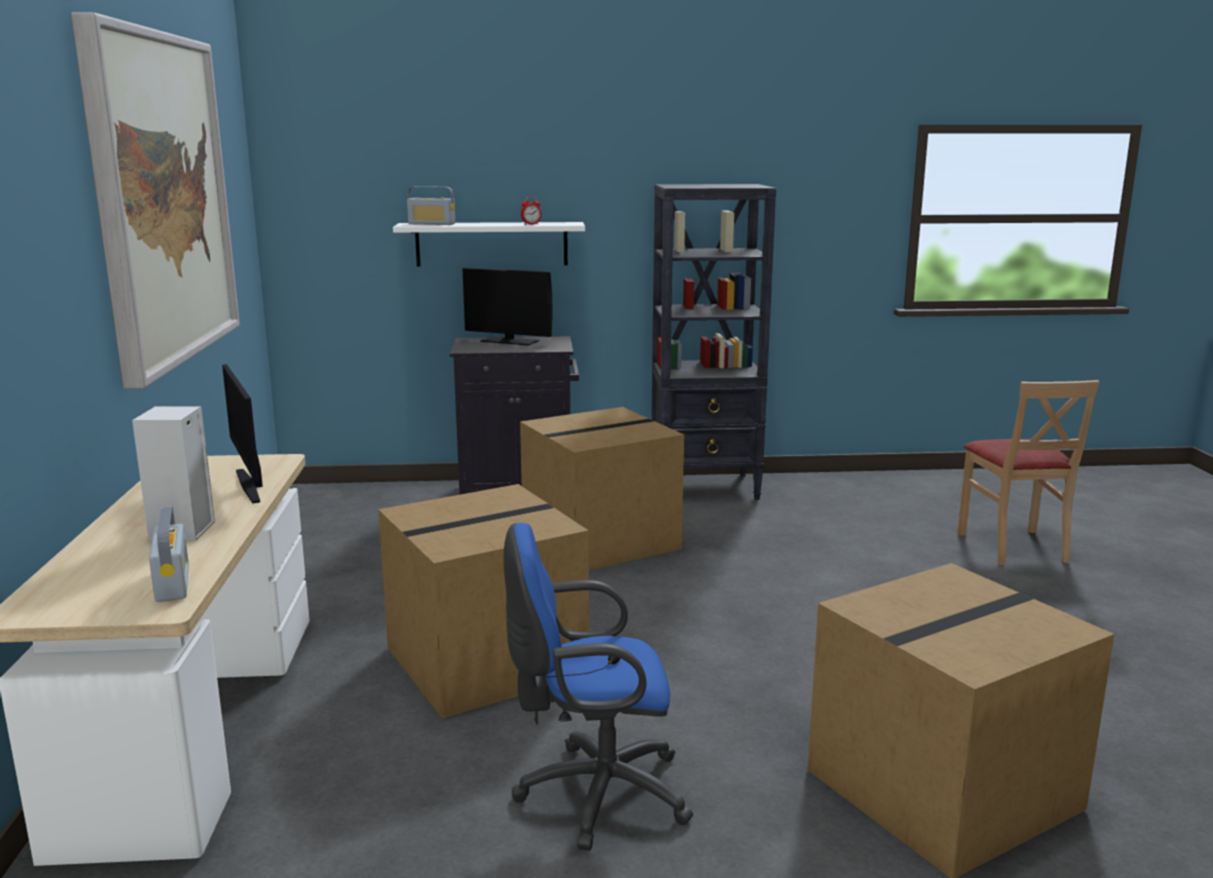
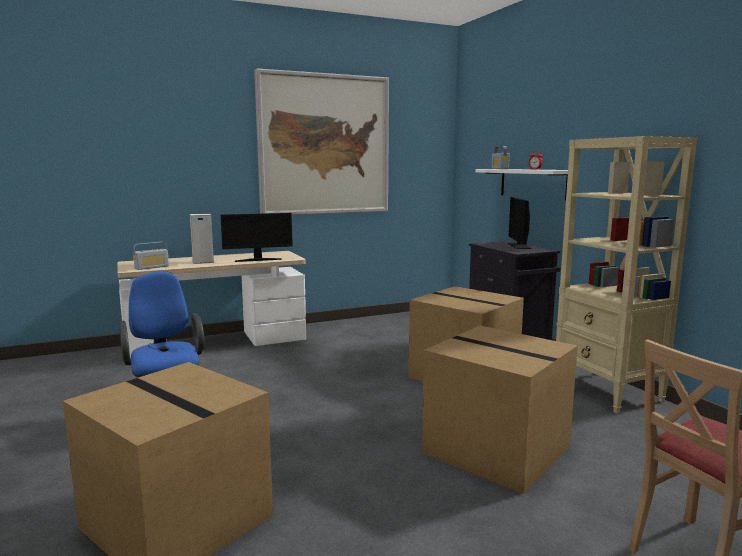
camera: 70 degrees right, 5 degrees down
(251, 485) = (258, 260): monitor -> monitor turned 150 degrees counterclockwise
(487, 659) = (289, 376): cardboard box -> cardboard box (499, 449)
(705, 488) = (608, 392): black bookcase -> beige bookcase

